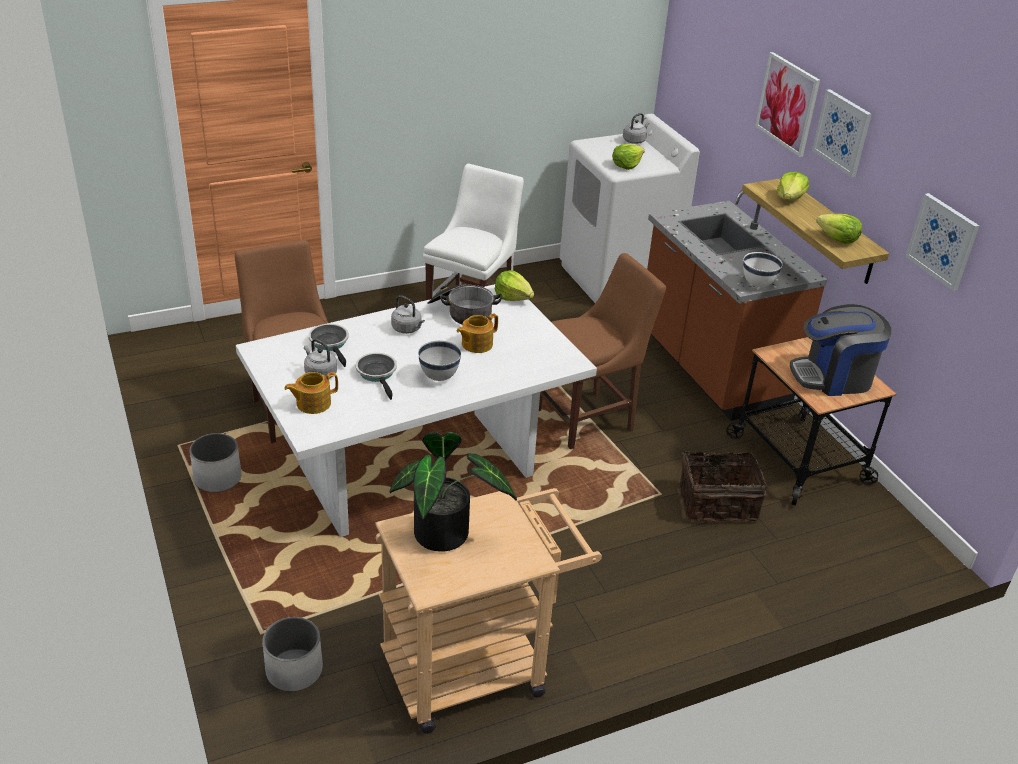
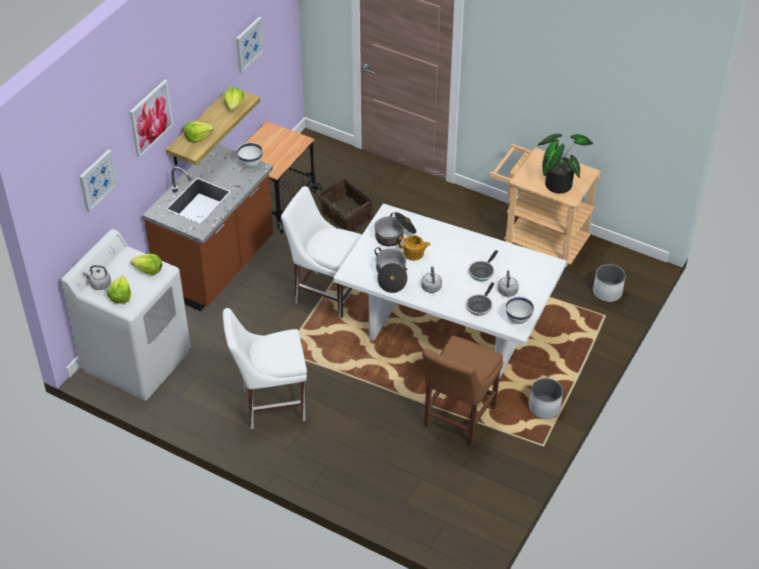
camera: 125 degrees left, 10 degrees up
(312, 403) = (531, 278): teapot -> none
(439, 376) = (457, 250): white bowl -> white bowl (518, 320)
(513, 297) = (350, 266): lettuce -> lettuce (120, 296)
(525, 347) = (395, 235): none -> cooking pot
(588, 419) = (325, 293): brown chair -> white chair
(833, 377) = (274, 144): coffee machine -> none
(842, 132) = (187, 80): picture -> picture (97, 180)

